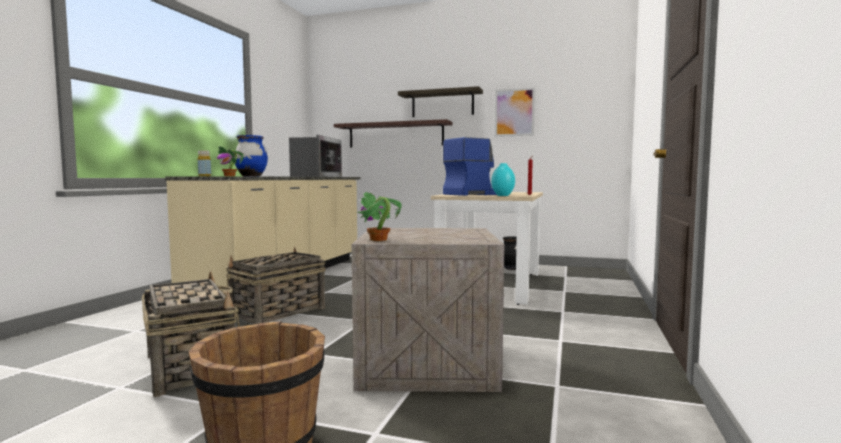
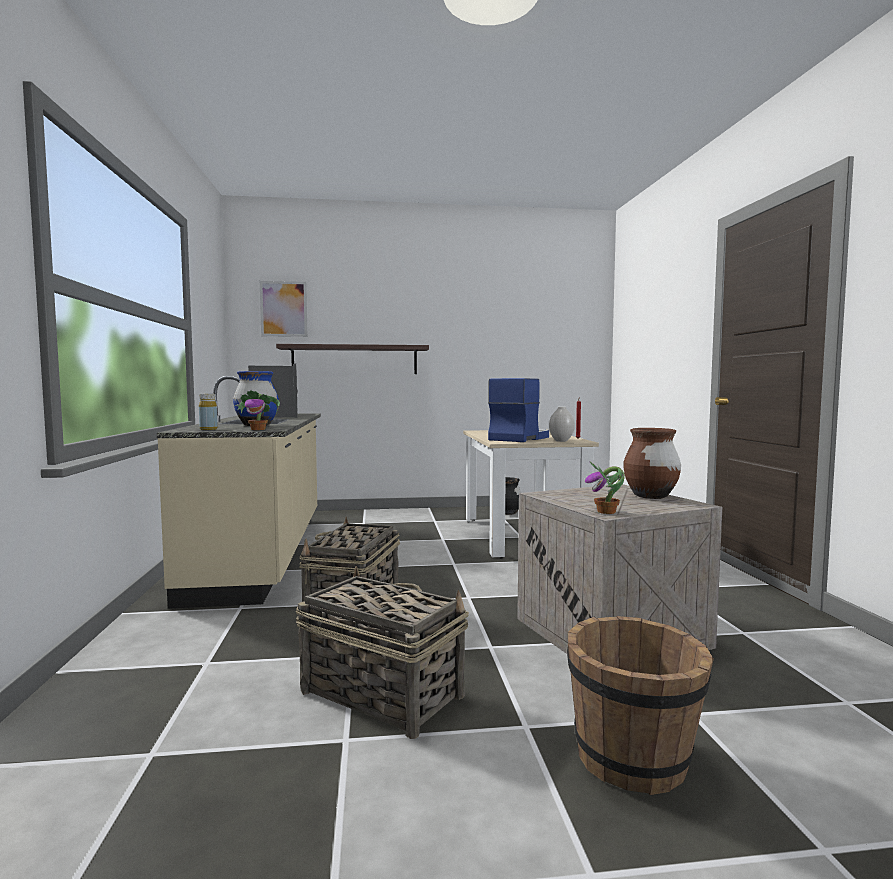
camera: 25 degrees left, 0 degrees up
(442, 104) = (414, 325): shelf -> none
(469, 235) = (650, 496): none -> brown vase
(503, 195) = (561, 441): turquoise vase -> white vase
(514, 112) = (497, 339): picture -> picture (283, 309)

